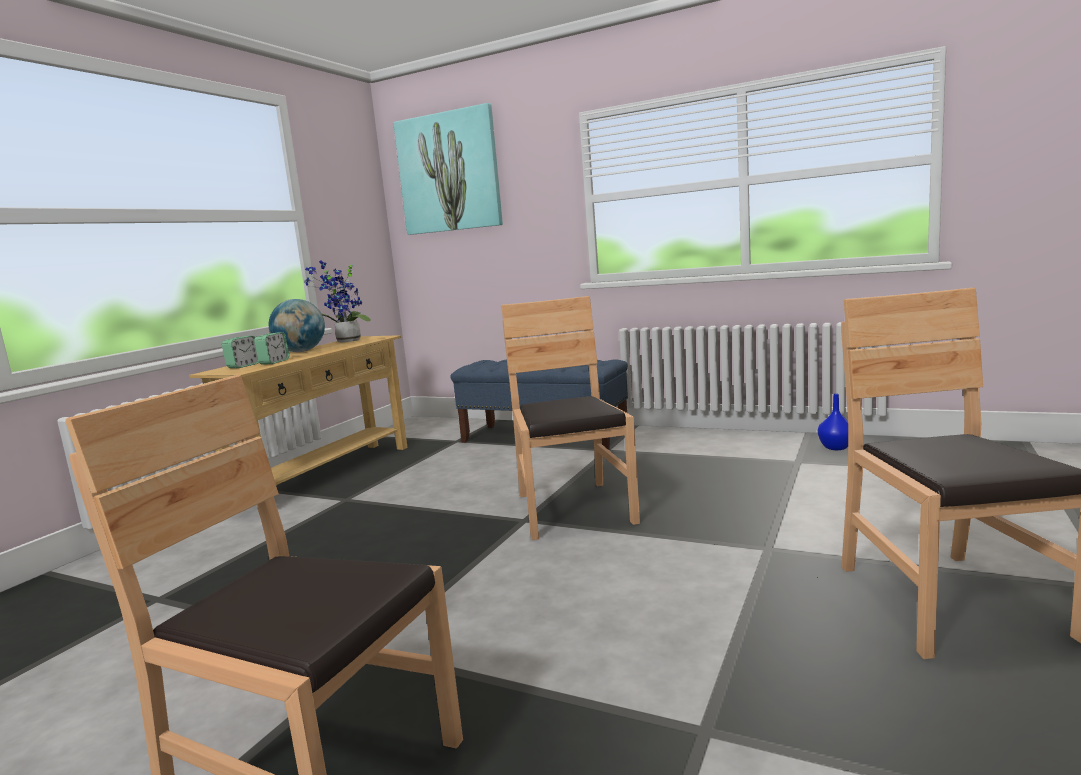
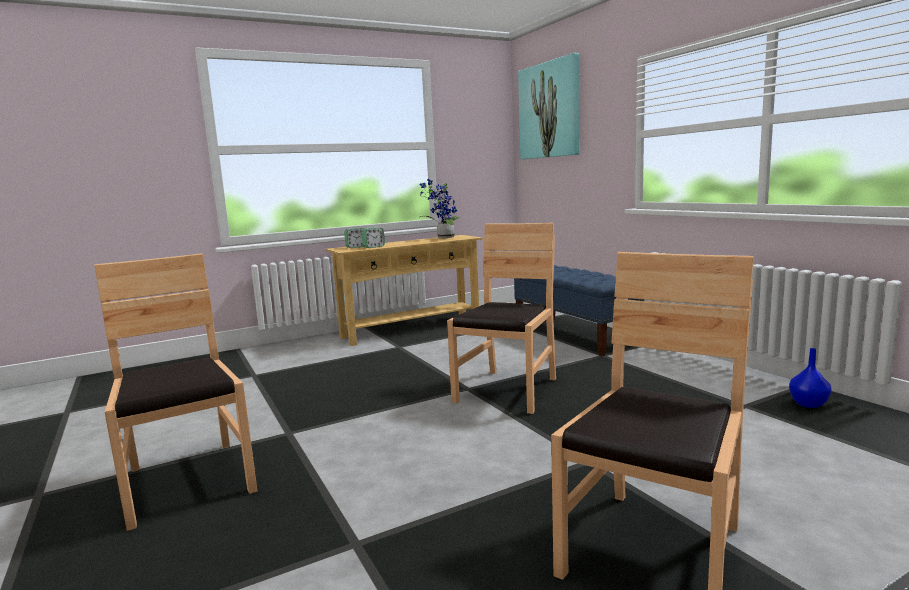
camera: 35 degrees right, 0 degrees up
(301, 351) = (404, 241): globe -> none

